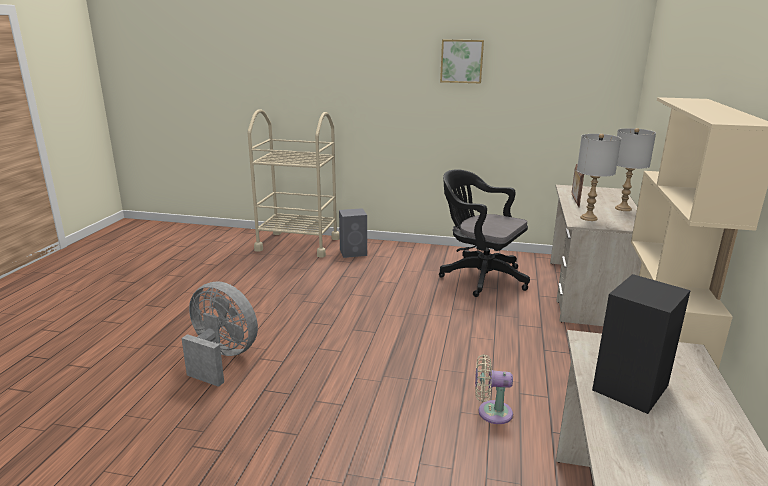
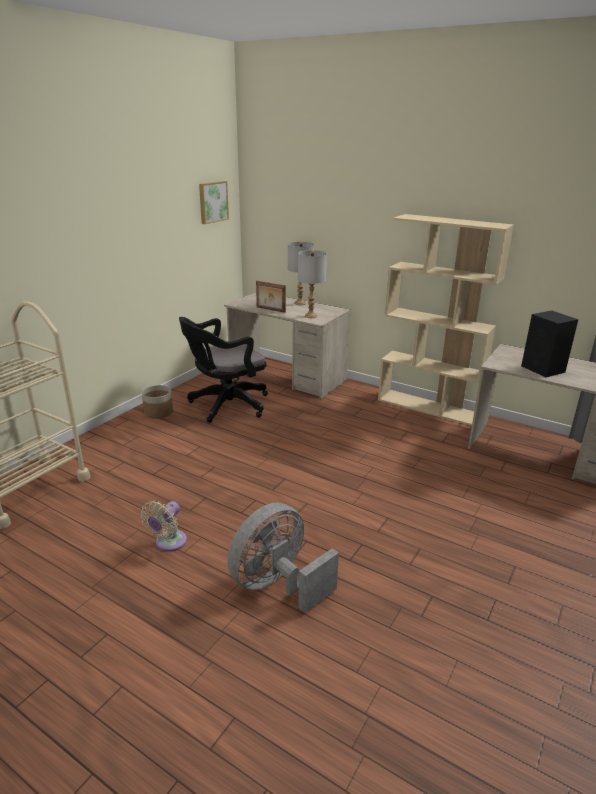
camera: 70 degrees left, 5 degrees up
(354, 252) = (100, 455): grey speaker -> none
(435, 254) = (159, 412): none -> planter
(461, 61) = (125, 207): picture -> picture (212, 202)
(491, 412) = (417, 456): beige fan -> beige fan (169, 543)

